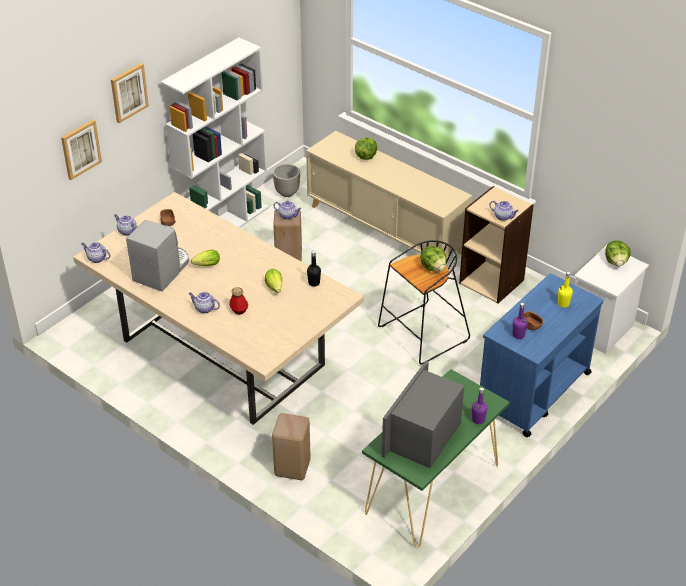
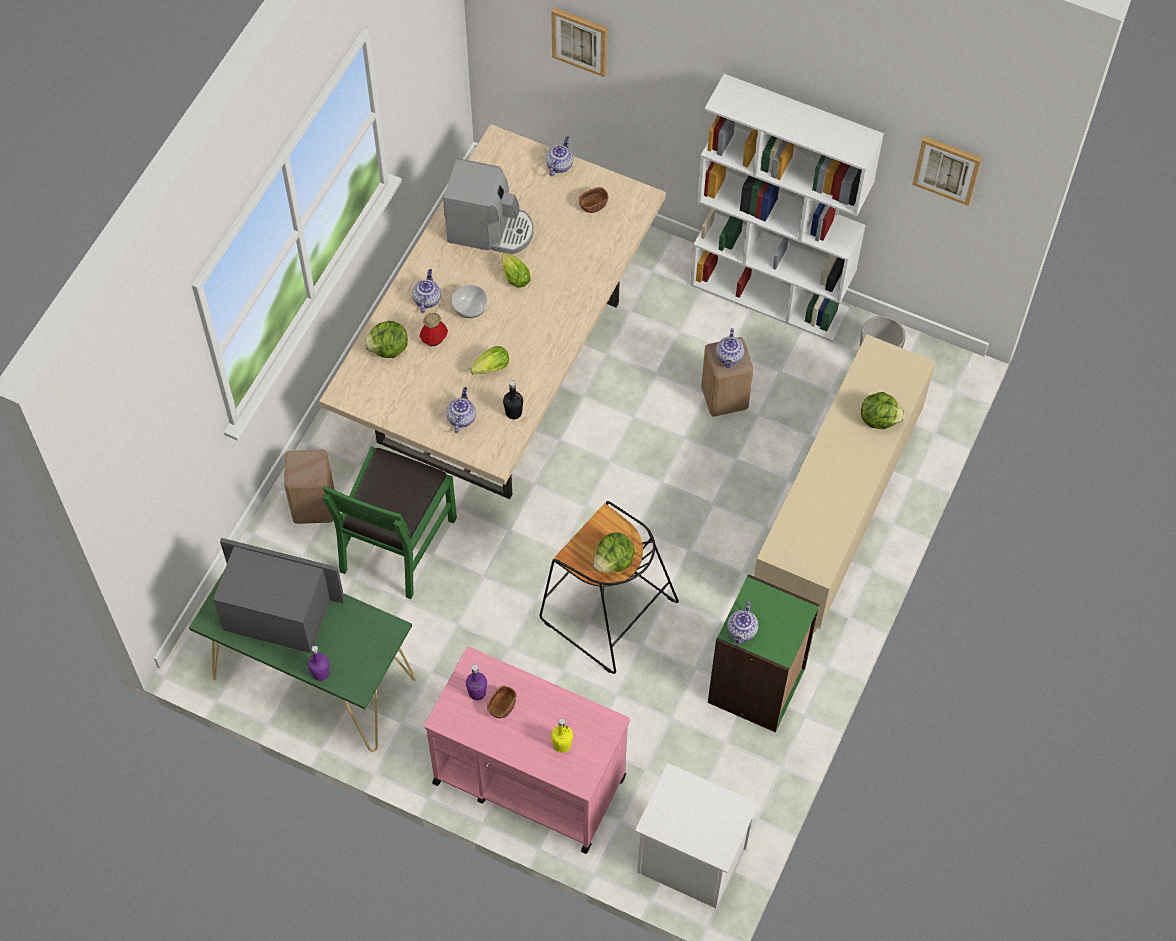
camera: 75 degrees right, 20 degrees up
(96, 258) = (493, 150): teapot -> teapot (461, 417)
(128, 92) = (672, 45): picture -> picture (947, 169)
(222, 289) = (470, 308): none -> bowl
(338, 427) = (396, 543): none -> green chair
(492, 281) = (757, 686): beige bookcase -> green bookcase
(533, 391) = (528, 779): blue cart -> pink cart
(616, 262) = (717, 821): lettuce -> lettuce (388, 349)

